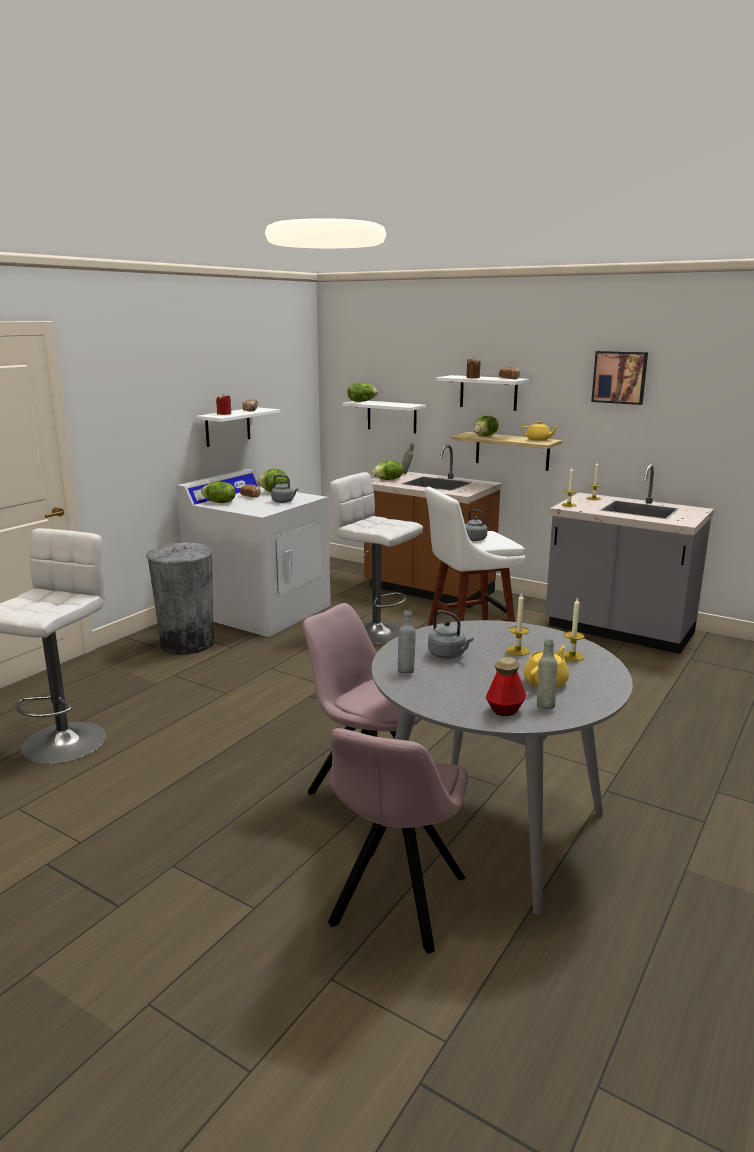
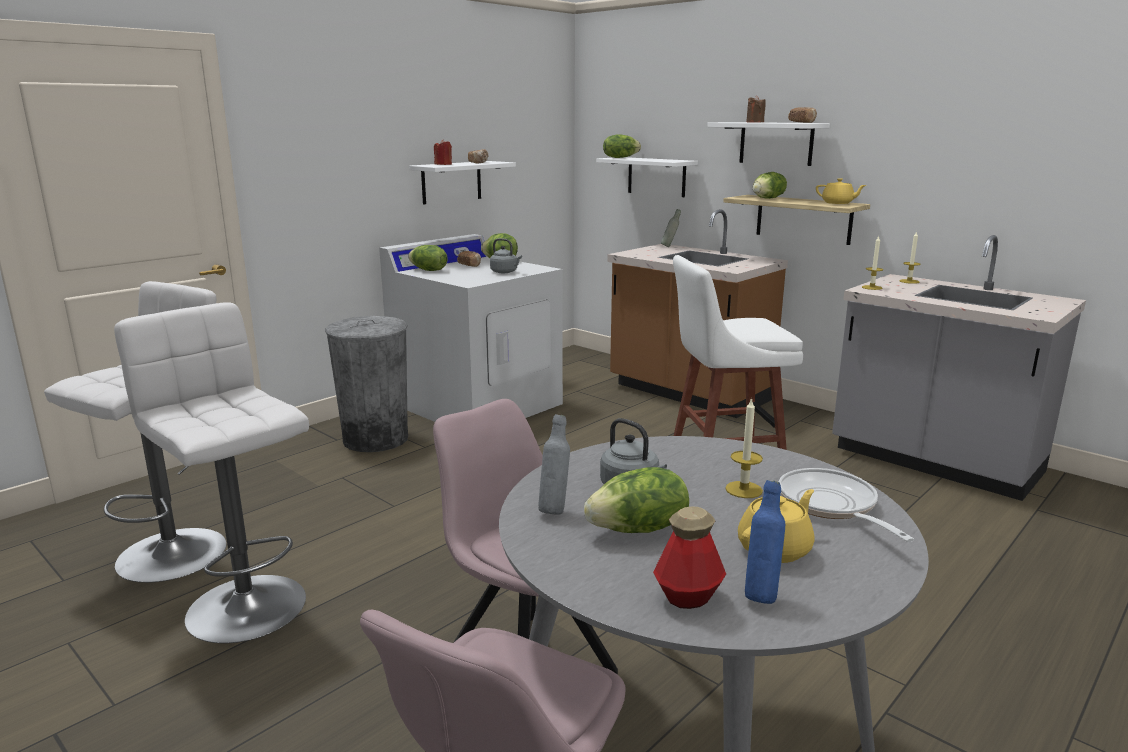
camera: 10 degrees right, 0 degrees up
(376, 632) = (608, 441): white stool -> white stool (247, 607)
(388, 480) = (644, 252): lettuce -> lettuce (639, 529)
(473, 539) = (734, 326): grey kettle -> none
(545, 705) = (761, 594): grey bottle -> blue bottle
(572, 656) = (831, 506): candle -> frying pan
(620, 377) = (955, 116): picture -> none

